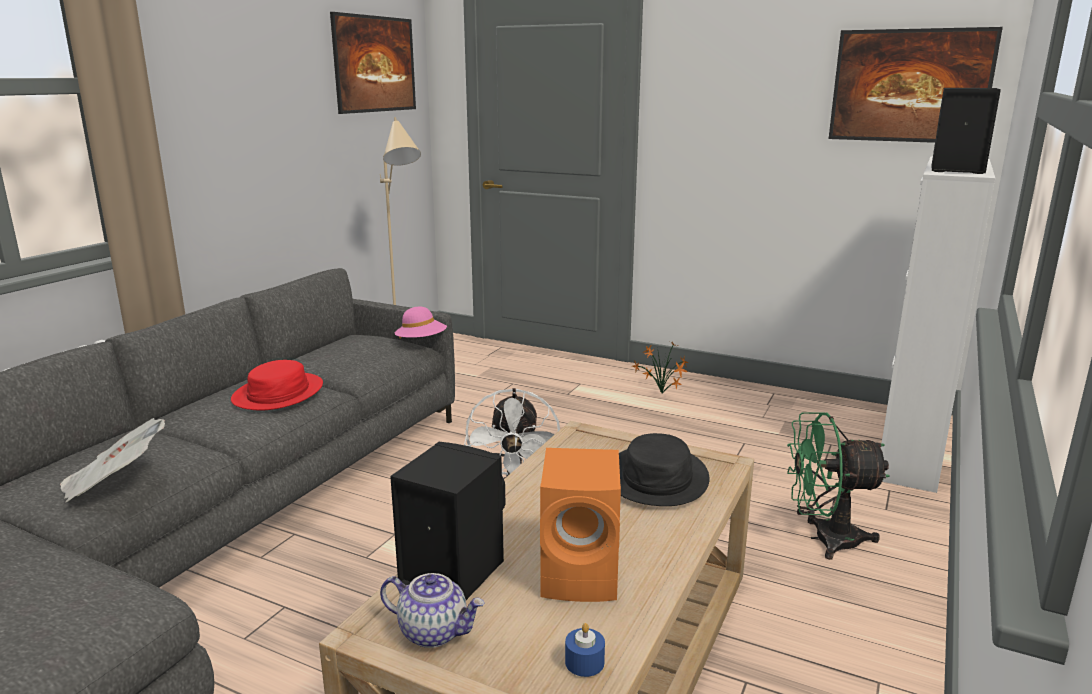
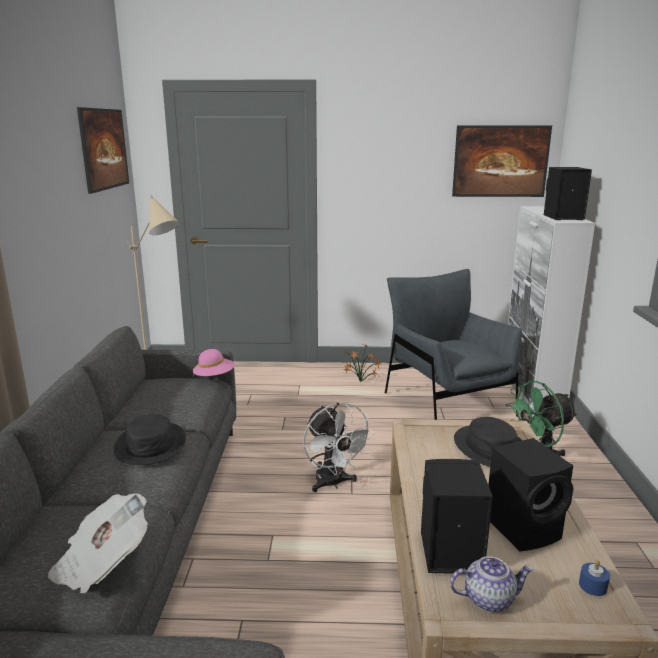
camera: 25 degrees left, 0 degrees up
(278, 393) = (151, 445): red hat -> black hat
(583, 575) = (525, 528): orange speaker -> black speaker
(759, 441) = (447, 403): none -> grey armchair

